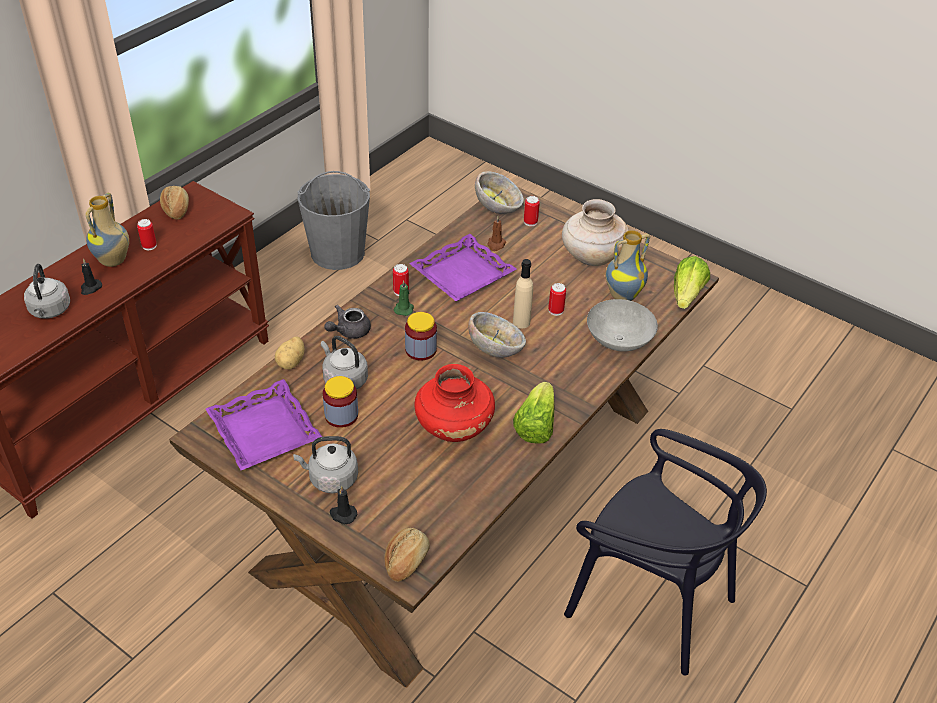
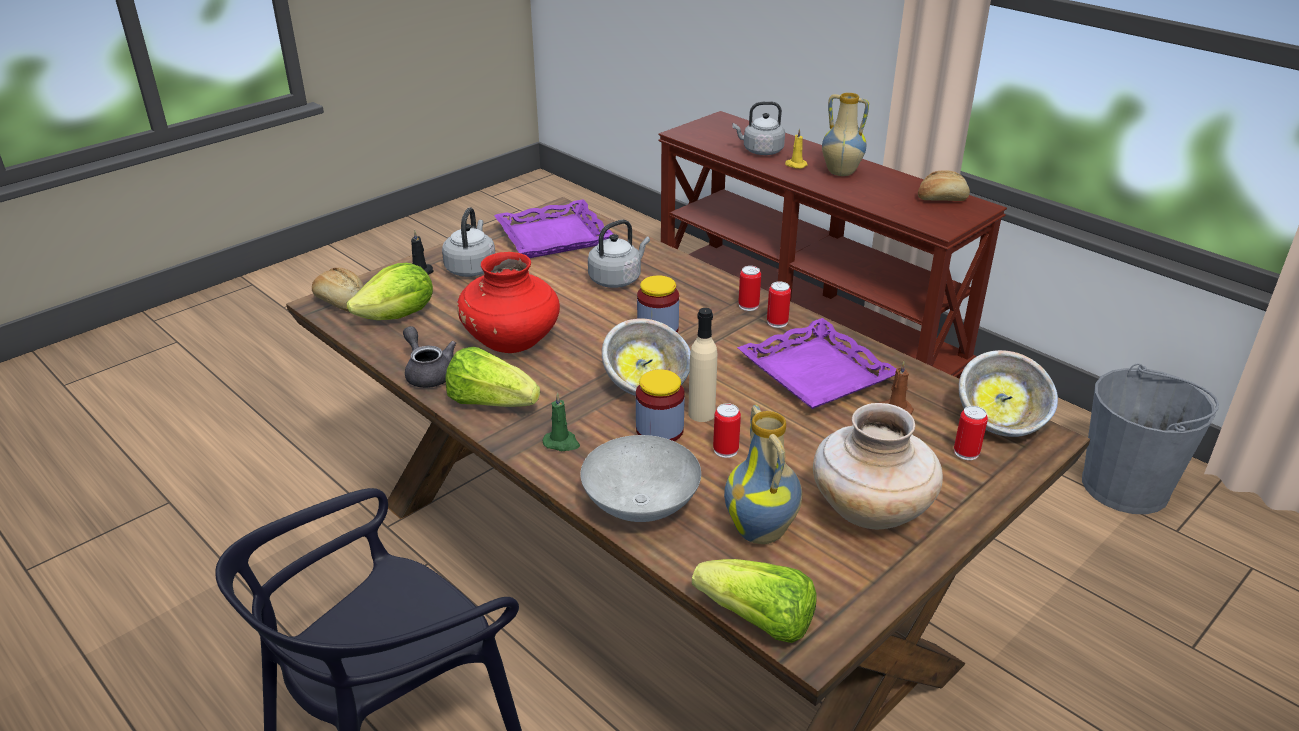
camera: 100 degrees right, 10 degrees down
(90, 288) = (795, 165): black candle -> yellow candle
(149, 246) = (869, 187): can -> can (748, 306)
(292, 362) = (654, 251): potato -> none
(341, 415) = (560, 276): jar -> jar (659, 430)
(349, 331) = (701, 285): grey teapot -> grey teapot (428, 373)
(404, 309) = (740, 322): green candle -> green candle (562, 443)
(425, 510) = (398, 316): none -> lettuce

